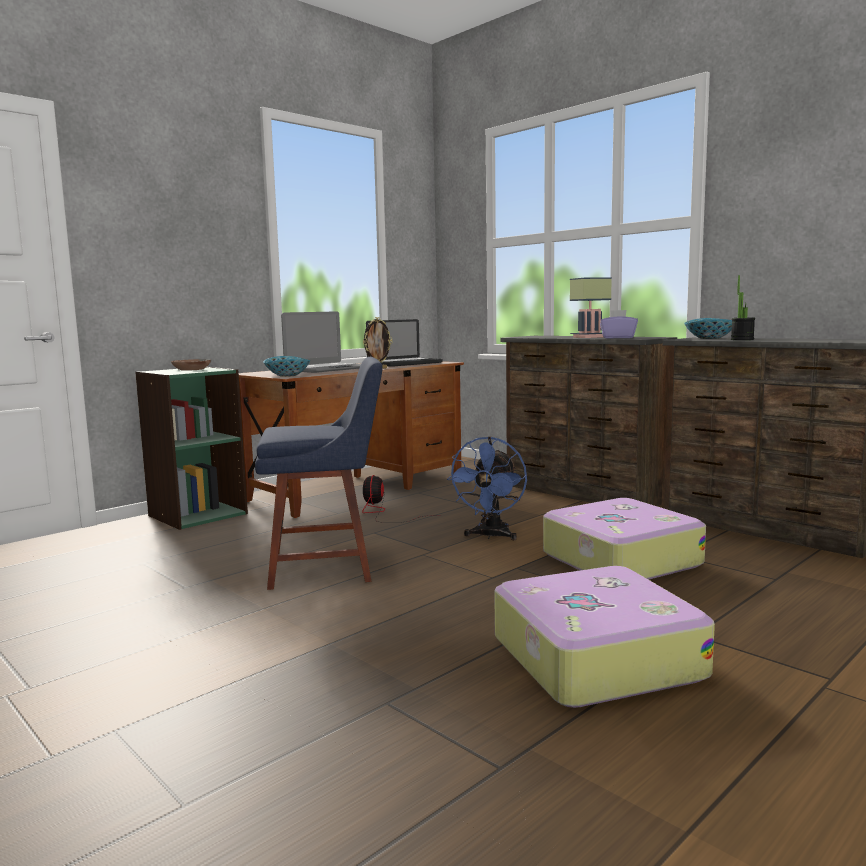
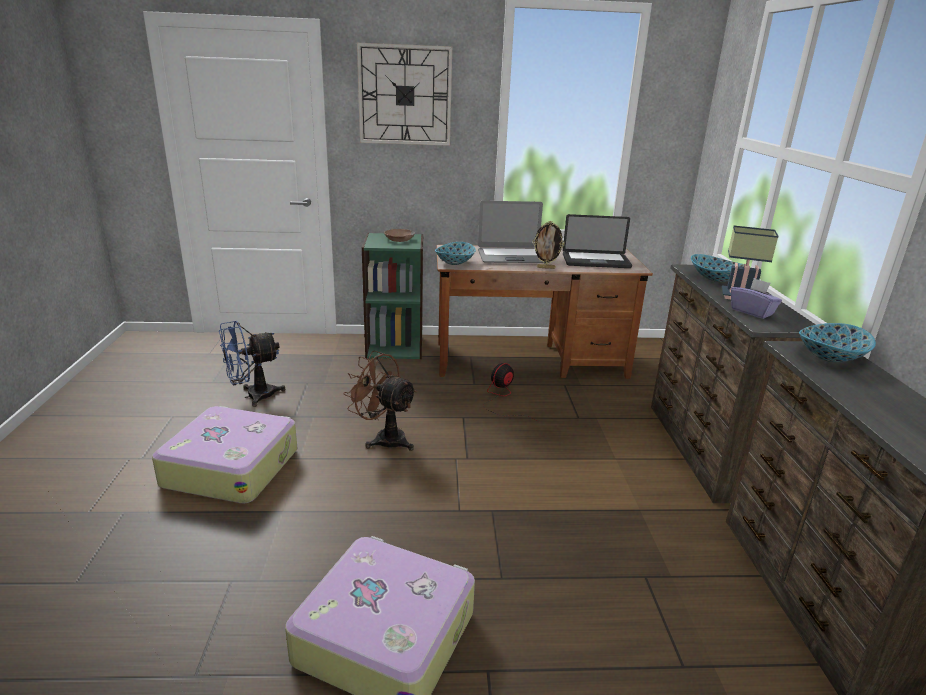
camera: 40 degrees right, 15 degrees up
(166, 201) = (405, 95): none -> wall clock
(327, 566) = (384, 438): blue chair -> brown fan
(491, 536) = (533, 464): blue fan -> blue fan (253, 396)
(550, 336) = (716, 279): none -> bowl
(618, 559) = (584, 549): suitcase -> suitcase (231, 466)
(742, 339) = (839, 381): potted plant -> none

